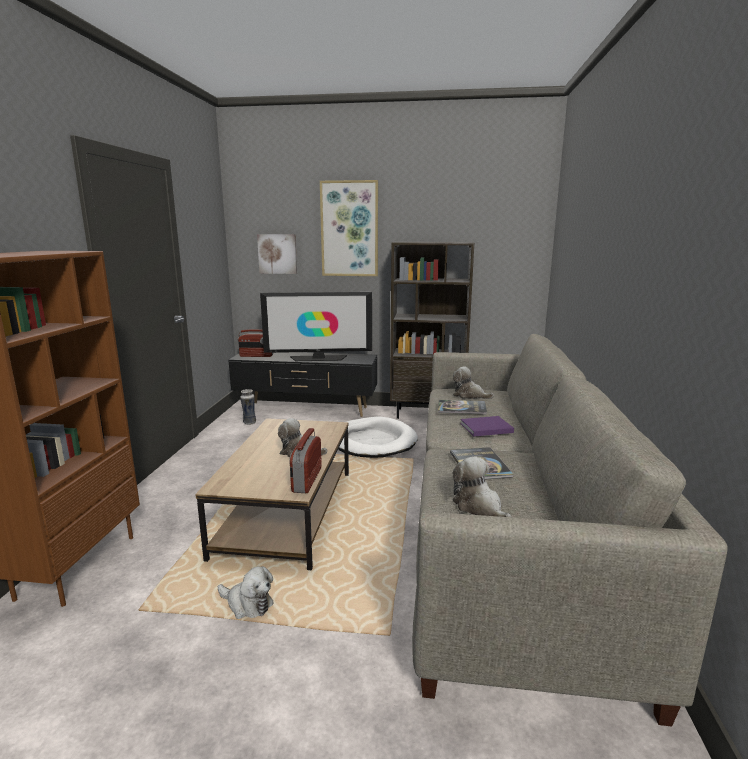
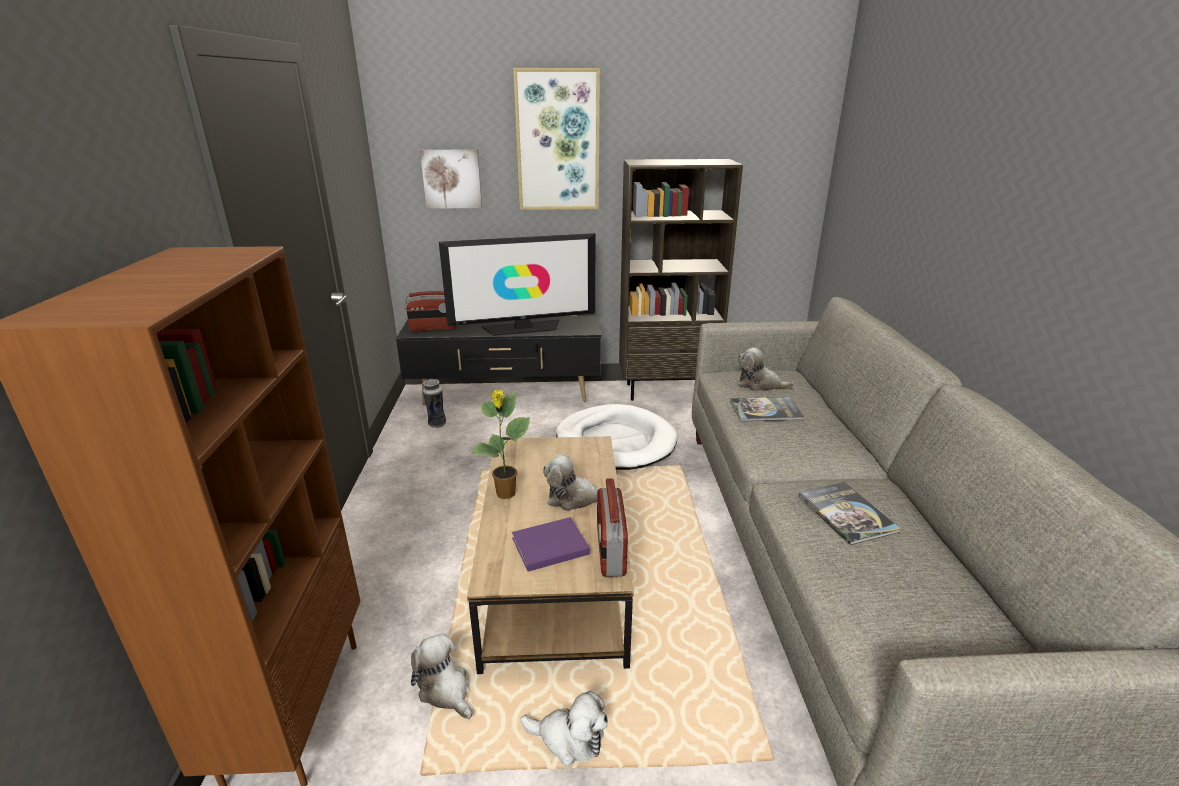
camera: 10 degrees left, 10 degrees up
(254, 446) = (506, 494): none -> potted plant
(479, 507) = (890, 593): plush toy -> plush toy (445, 690)
(484, 428) = (814, 444): purple book -> purple book (548, 546)

